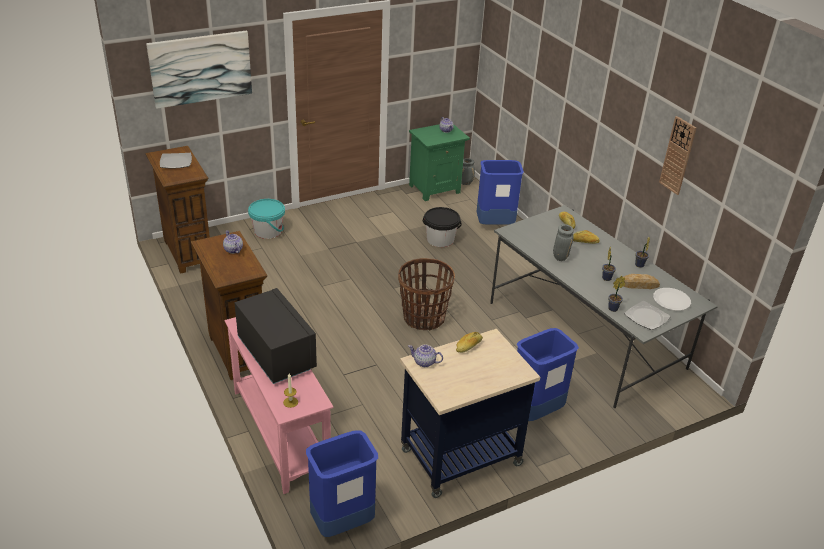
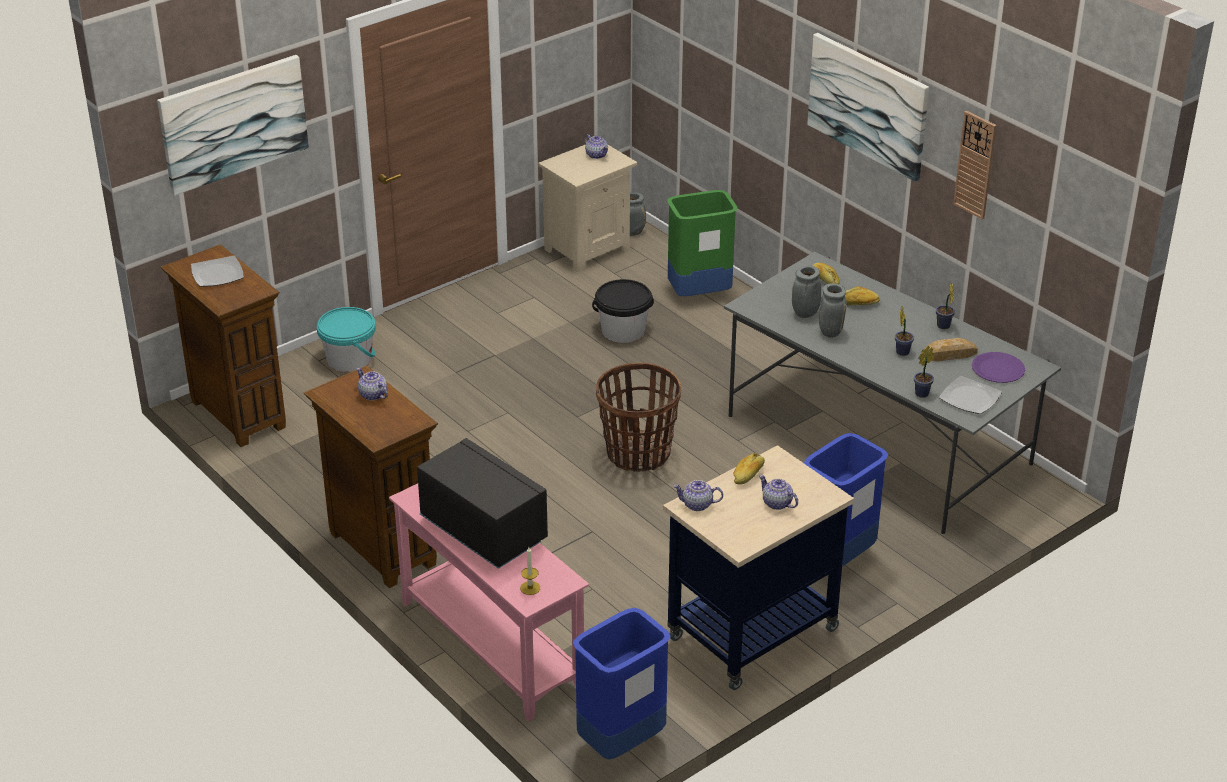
camera: 10 degrees left, 0 degrees up
(435, 189) = (589, 250): green nightstand -> beige nightstand
(482, 371) = (777, 503): none -> teapot
(495, 224) = (699, 294): blue trash can -> green trash can
(546, 243) = (805, 314): none -> grey vase
(612, 109) = (868, 105): none -> picture
(671, 300) = (998, 369): white plate -> purple plate

